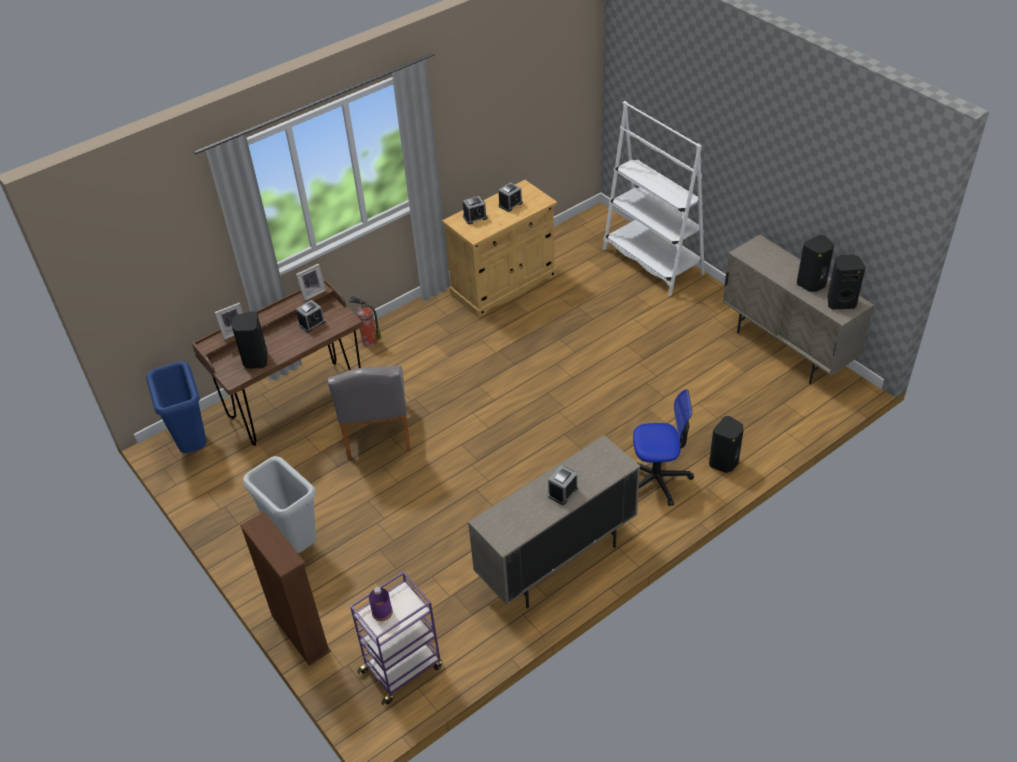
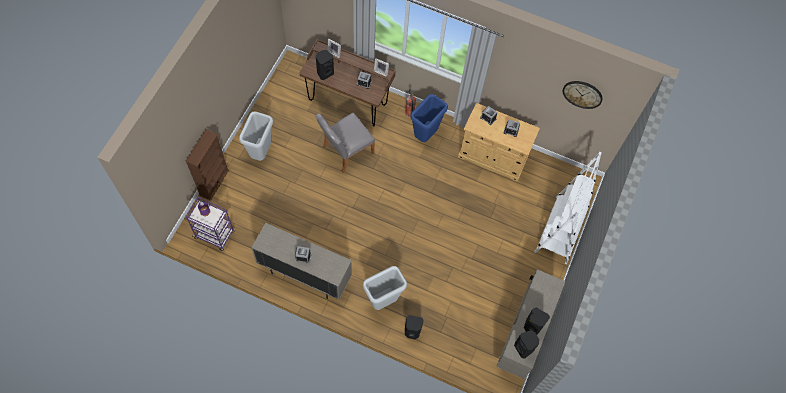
camera: 55 degrees right, 20 degrees up
(192, 445) = (297, 73): blue trash can -> blue trash can (425, 135)
(540, 75) = (582, 94): none -> wall clock
(657, 479) = (383, 301): office chair -> grey trash can

